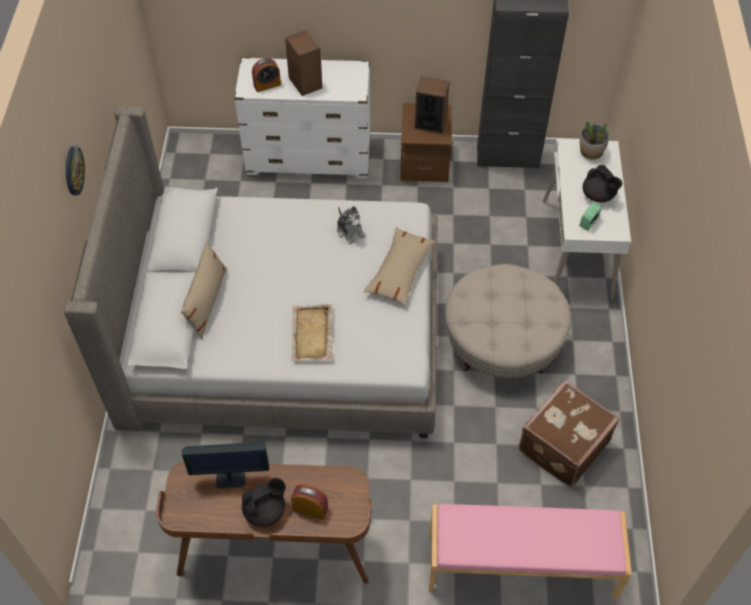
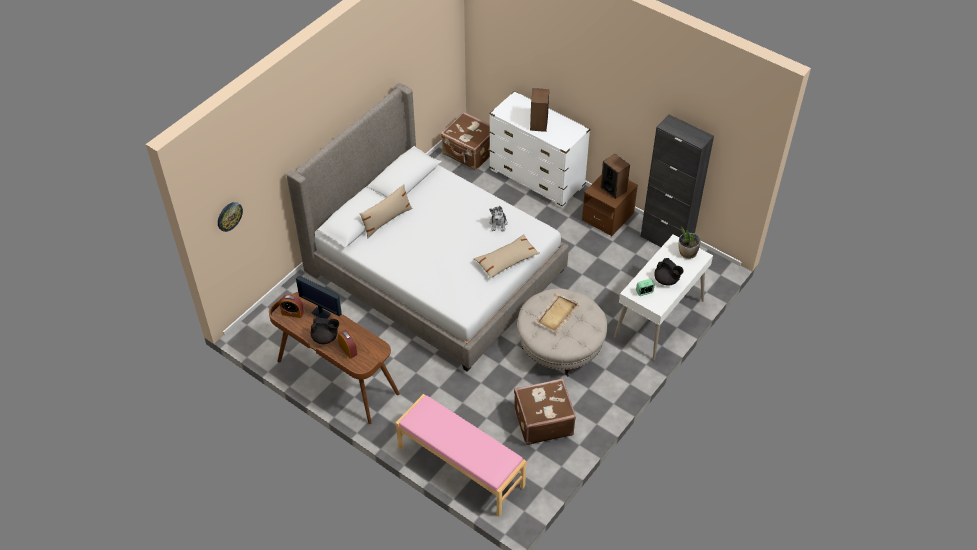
camera: 35 degrees right, 5 degrees down
(73, 170) = (338, 103): wall clock -> wall clock (229, 216)
(204, 167) = (469, 153): none -> brown suitcase
(267, 85) = (515, 114): alarm clock -> alarm clock (292, 313)
(312, 334) = (427, 267): beige tray -> beige tray (557, 314)
(598, 195) = (666, 280): black teapot -> black teapot turned 45 degrees counterclockwise

